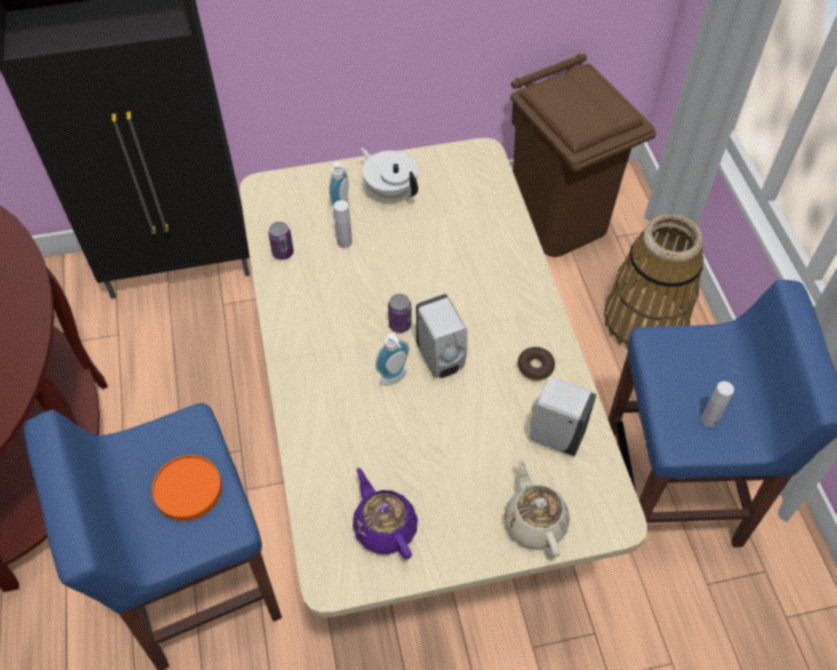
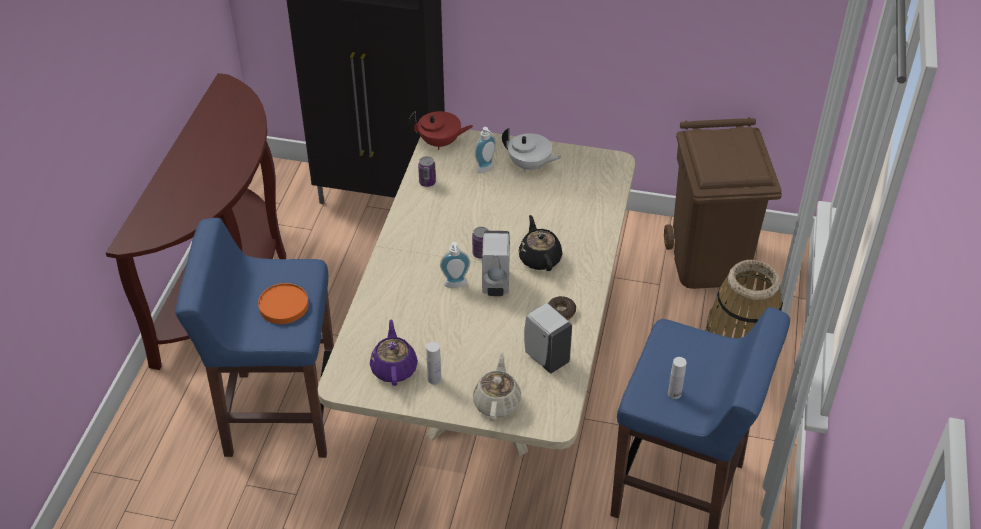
camera: 25 degrees right, 10 degrees down
(269, 195) = (440, 142): none -> red teapot
(344, 242) = (474, 189): white bottle -> white bottle (434, 379)
(390, 189) = (530, 165): white teapot -> white teapot turned 135 degrees clockwise
(470, 305) = (539, 258): none -> black teapot

